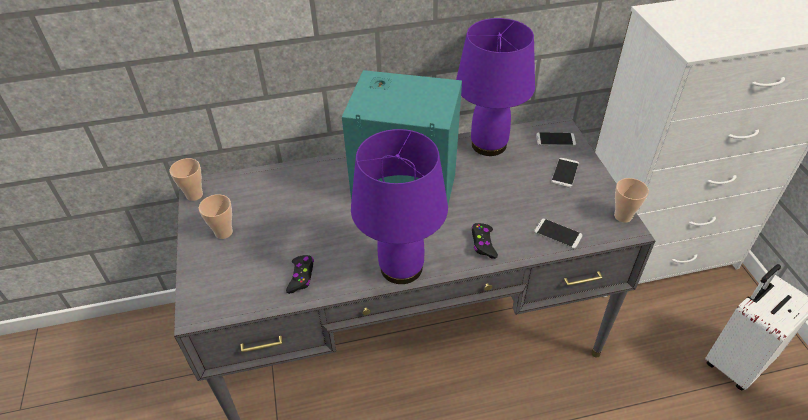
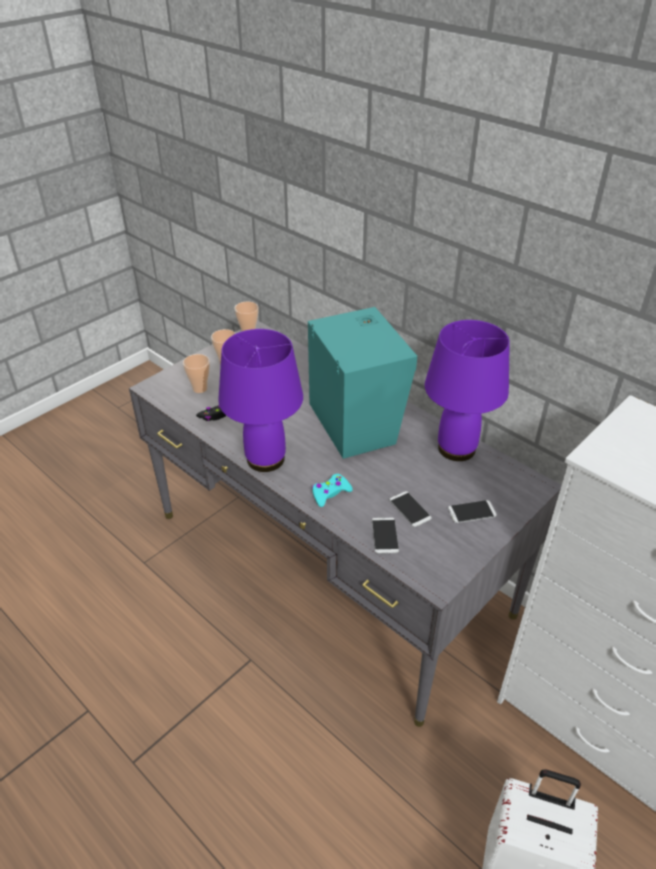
camera: 55 degrees right, 5 degrees down
(483, 244) = (330, 493): black game controller -> turquoise game controller
(555, 140) = (513, 489): phone -> phone (410, 509)
(623, 216) = (452, 574): cup -> cup (200, 388)

